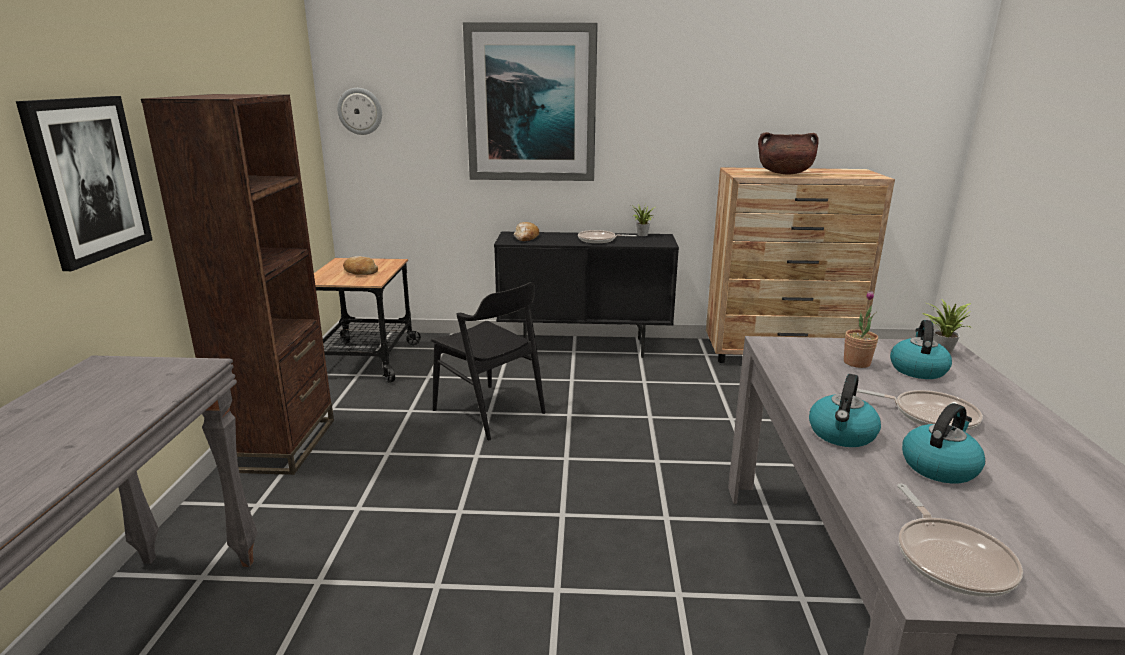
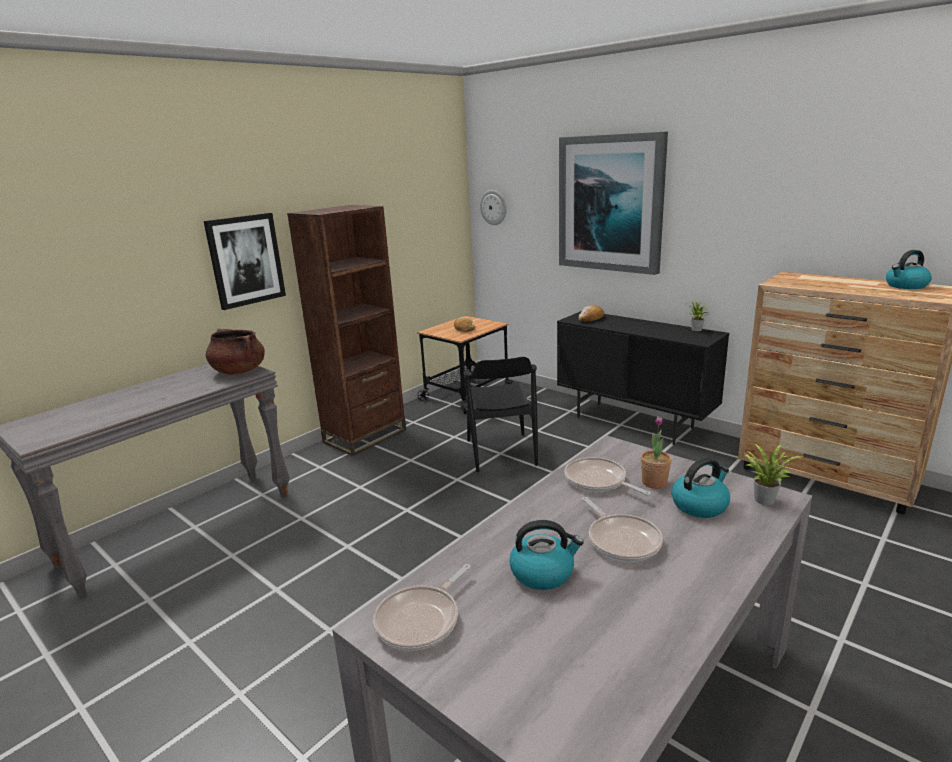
camera: 40 degrees right, 0 degrees up
(599, 240) = (646, 329): frying pan -> frying pan (598, 481)
(784, 173) = (831, 285): brown cooking pot -> brown cooking pot (238, 371)
(842, 434) = (521, 525): kettle -> kettle (906, 286)

